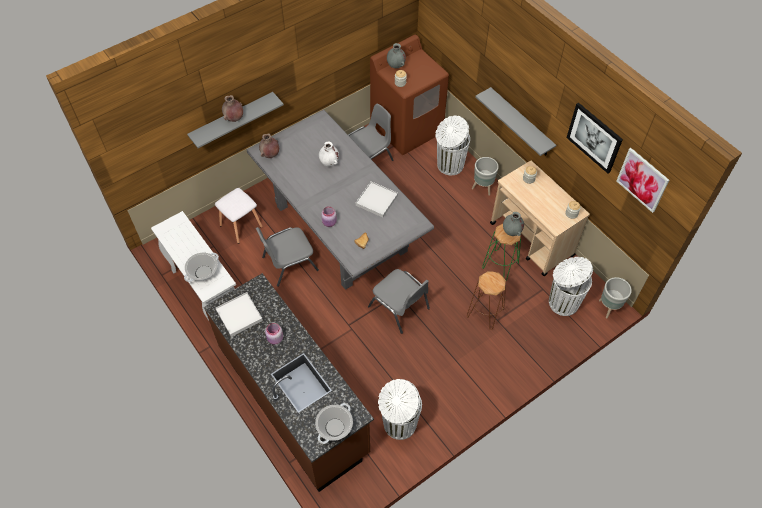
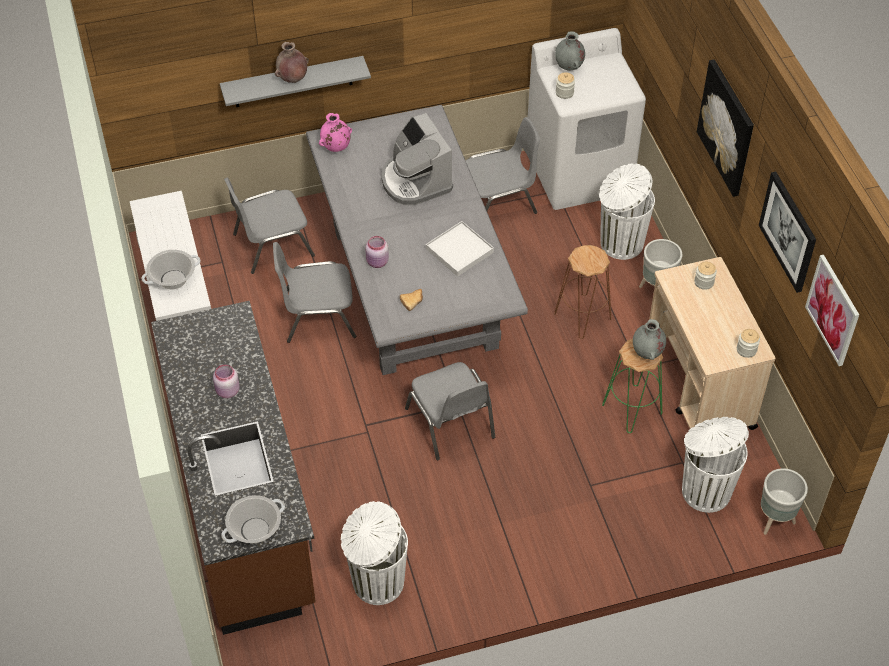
camera: 20 degrees right, 5 degrees down
(239, 315) = (193, 346): white tray -> none
(240, 226) = (271, 244): white stool -> grey chair
(270, 155) = (336, 148): brown vase -> pink vase
(329, 163) = (415, 181): white vase -> coffee machine
(407, 128) = (579, 173): brown washing machine -> white washing machine
(485, 313) = (577, 470): brown stool -> brown stool (583, 316)
(521, 123) = (716, 194): grey shelf -> none
(527, 81) = (727, 127): none -> picture

